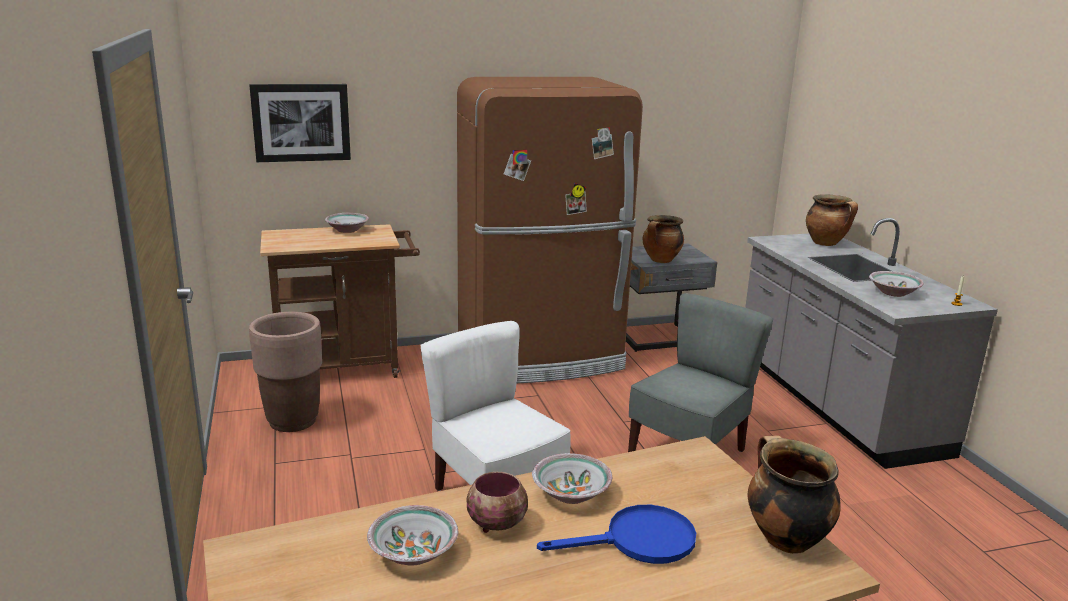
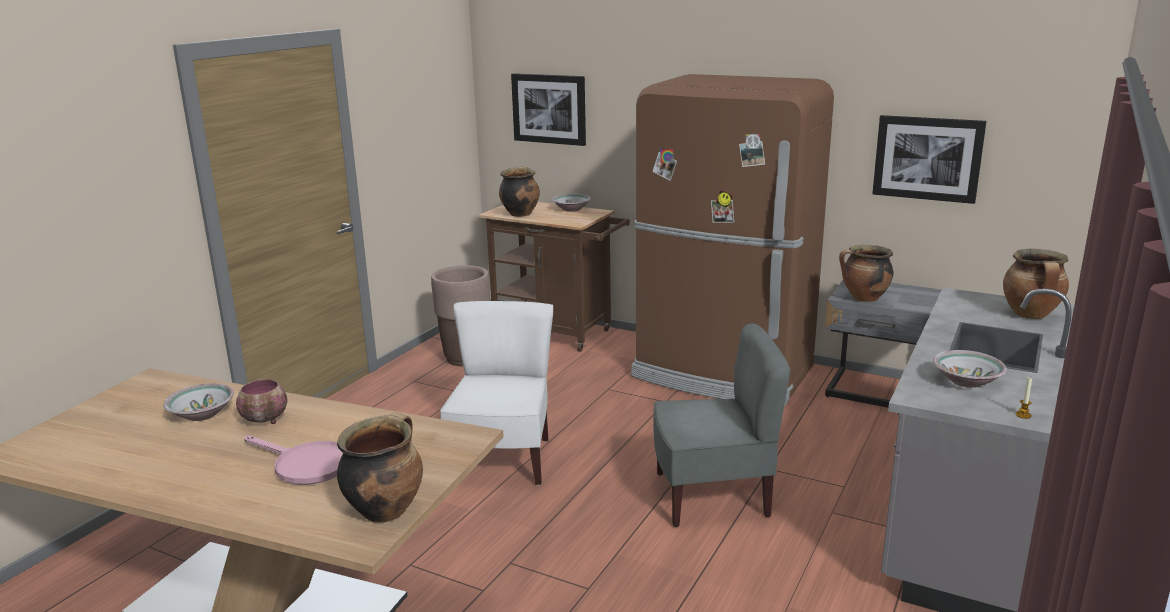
camera: 45 degrees right, 0 degrees up
(305, 243) = (520, 213): none -> cooking pot
(572, 493) = (337, 423): bowl -> none
(638, 541) = (305, 465): blue frying pan -> pink frying pan
(673, 138) = (927, 158): none -> picture

